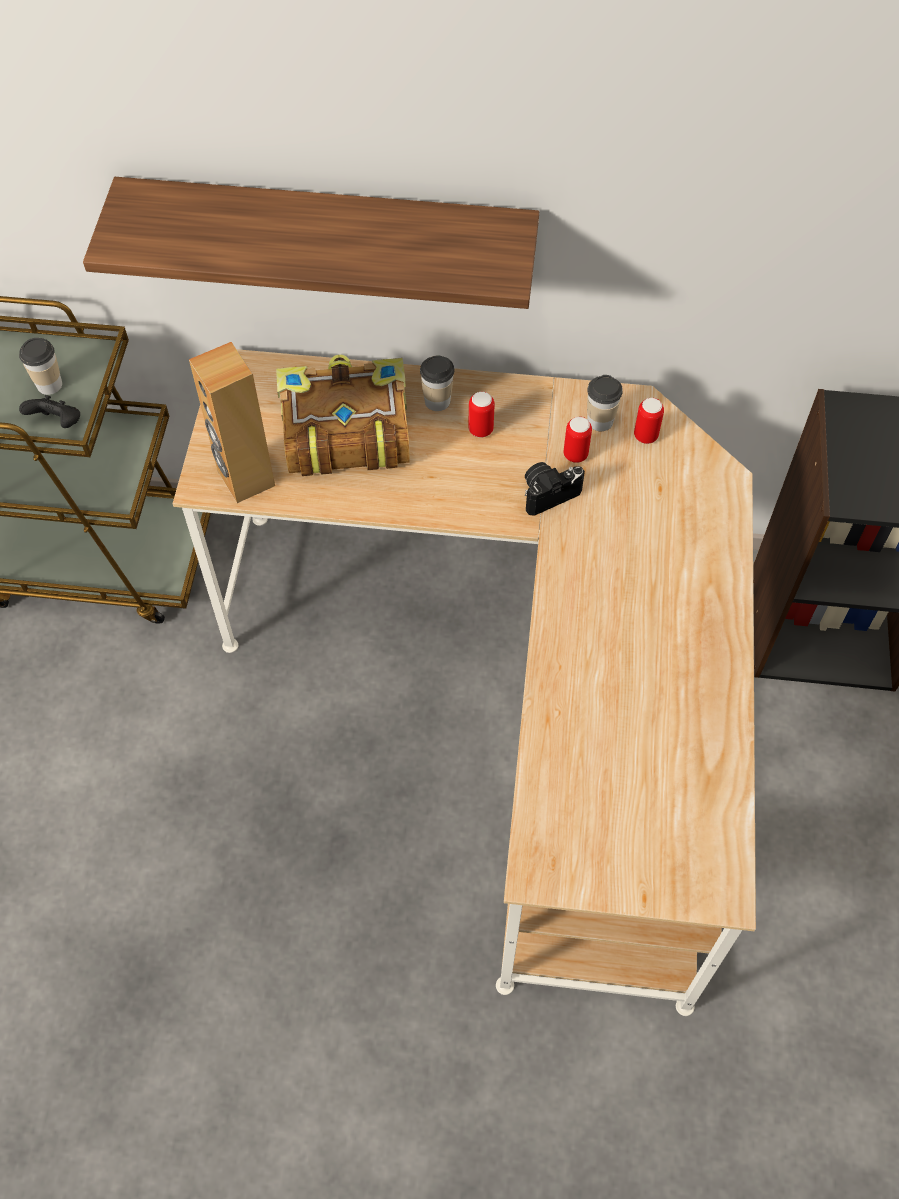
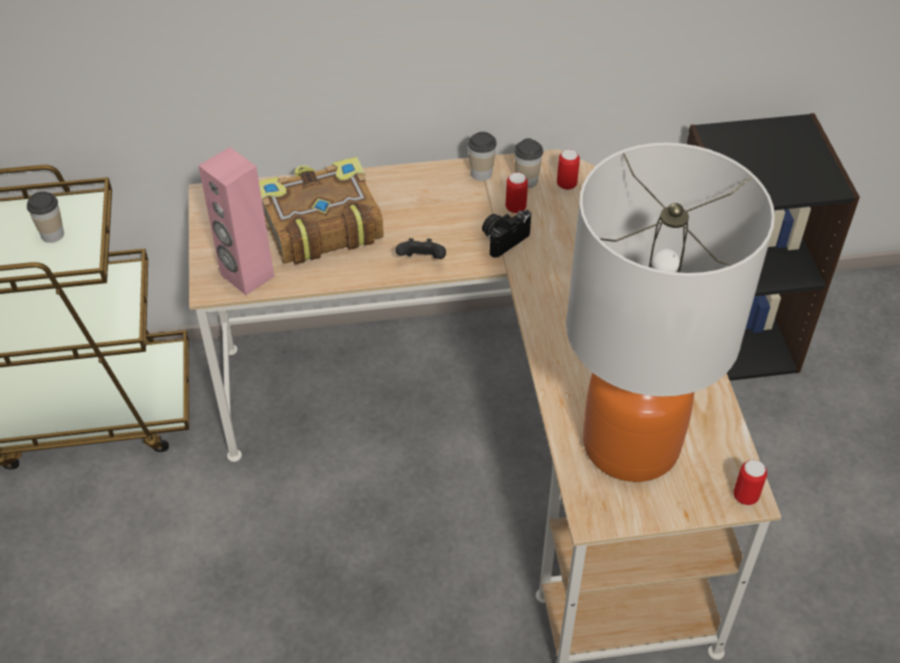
camera: 15 degrees left, 10 degrees down
(58, 423) = (70, 262): black game controller -> black game controller (422, 261)
(245, 478) = (246, 276): brown speaker -> pink speaker
(328, 233) = (282, 60): shelf -> none
(437, 401) = (390, 190): cup -> cup (481, 173)
(480, 430) = (432, 204): can -> can (745, 496)
(609, 792) = (630, 443): none -> table lamp

